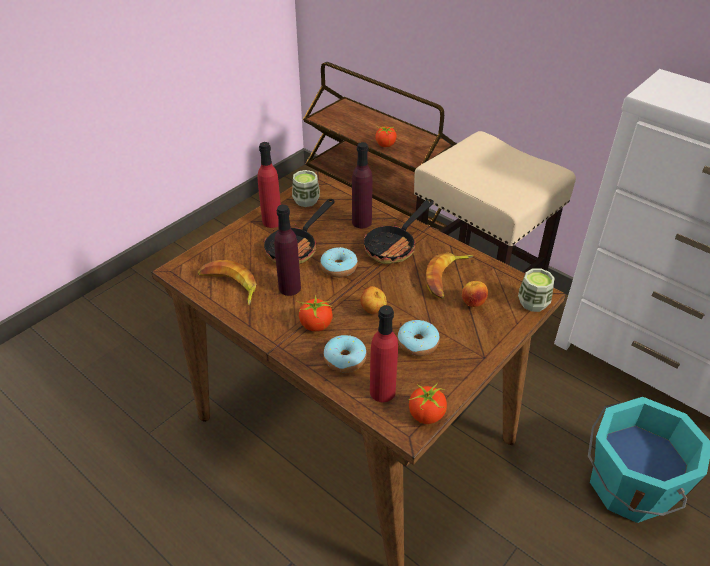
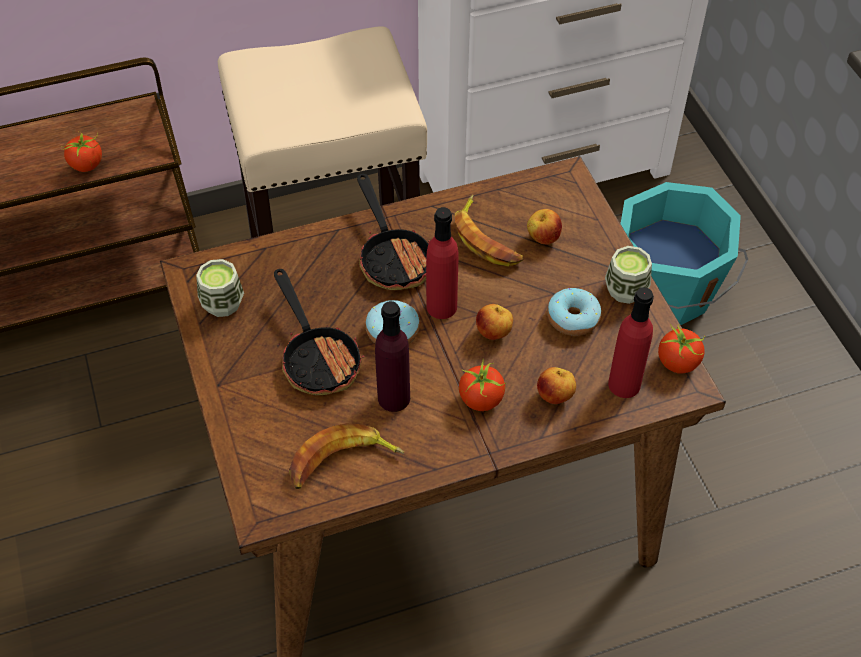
camera: 60 degrees left, 10 degrees up
(272, 221) = (239, 361): red bottle -> red bottle (441, 307)
(345, 359) = (555, 396): donut -> apple
(361, 222) = (319, 266): purple bottle -> none
(533, 303) = (576, 189): cup -> cup (625, 290)

